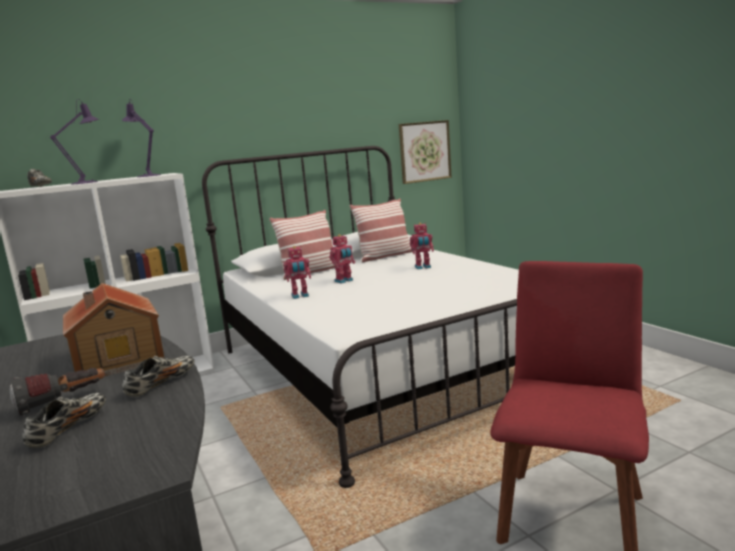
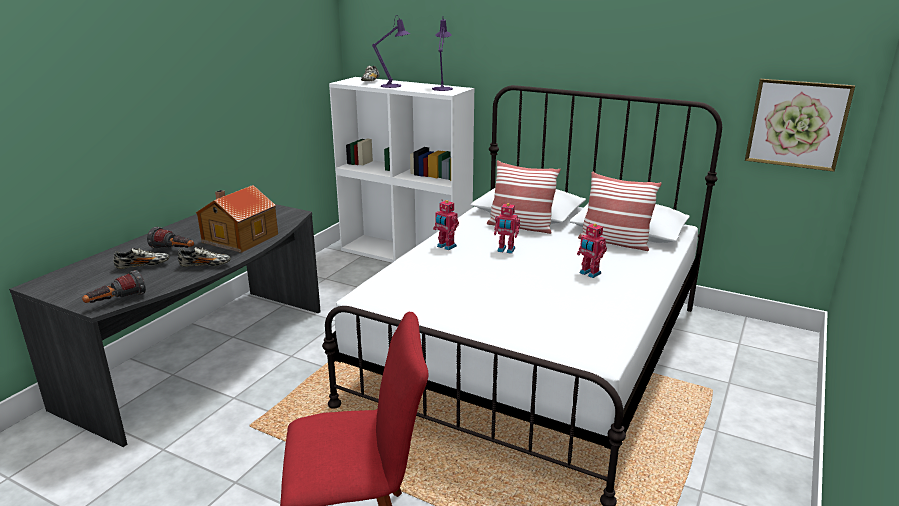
camera: 55 degrees right, 10 degrees up
(165, 454) = (116, 302): none -> flashlight

